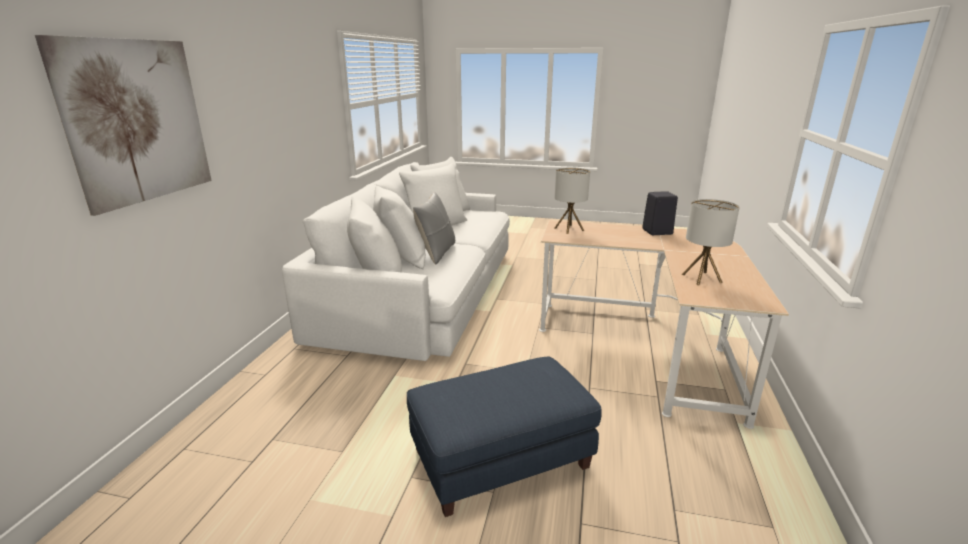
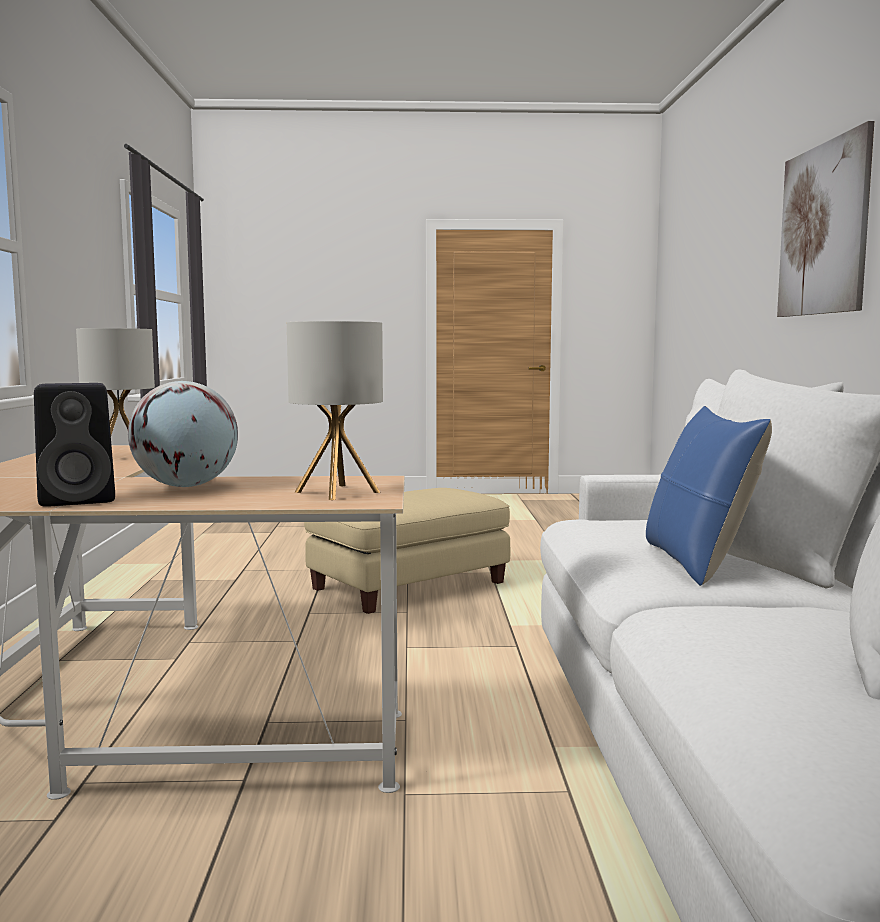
camera: 165 degrees right, 15 degrees down
(436, 253) = (697, 562): grey pillow -> blue pillow
(499, 458) = (410, 585): blue ottoman -> beige ottoman
(627, 238) = (186, 486): none -> globe

